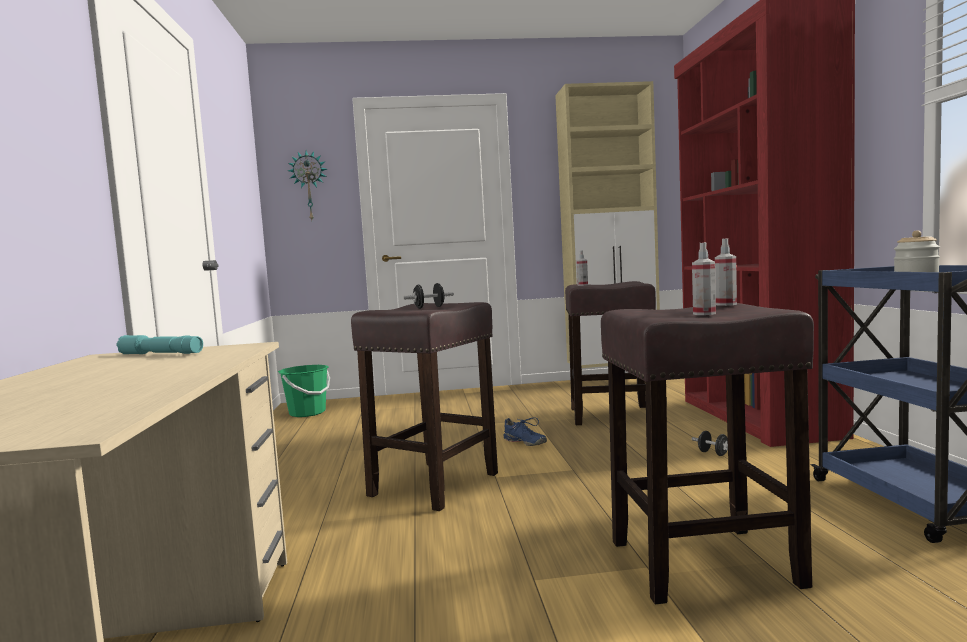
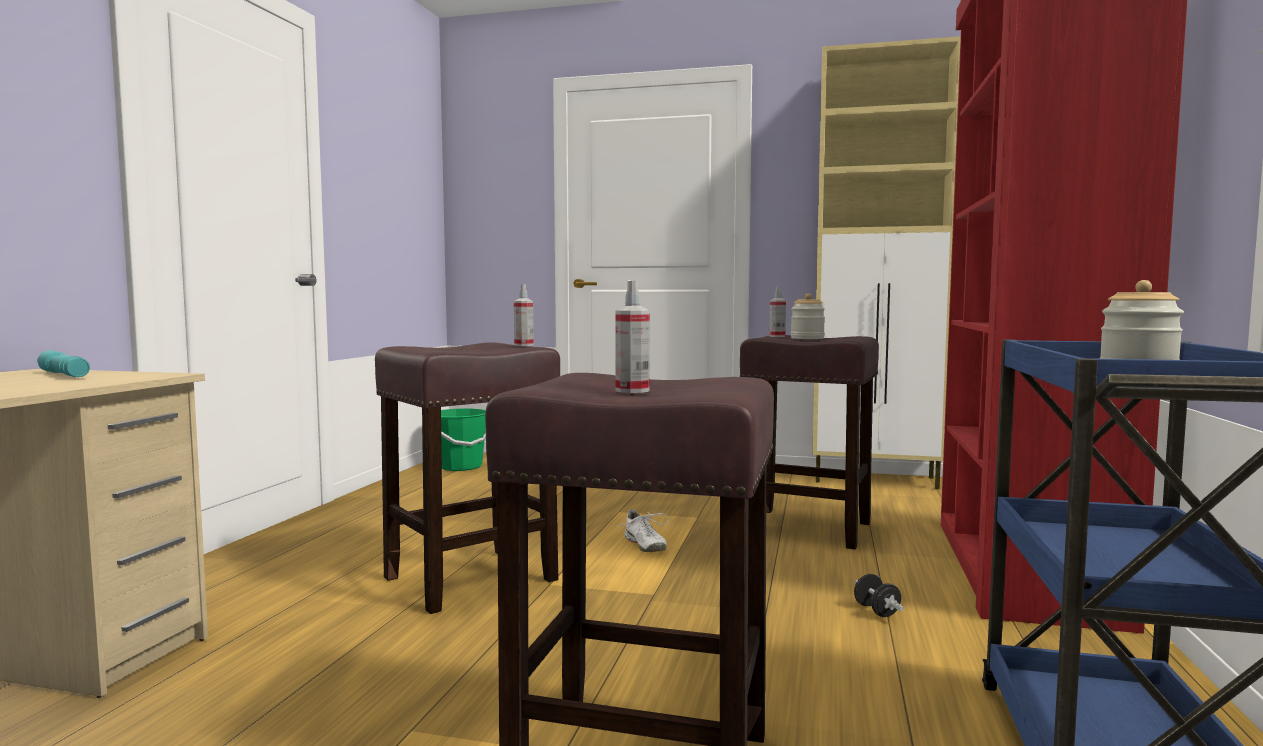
camera: 20 degrees right, 0 degrees up
(309, 186) = (497, 190): wall clock -> none
(429, 307) = (470, 349): black dumbbell -> none
(524, 442) = (644, 545): blue shoe -> white shoe
(605, 285) = (807, 338): none -> jar
(726, 304) = (715, 380): spray bottle -> spray bottle (524, 345)

